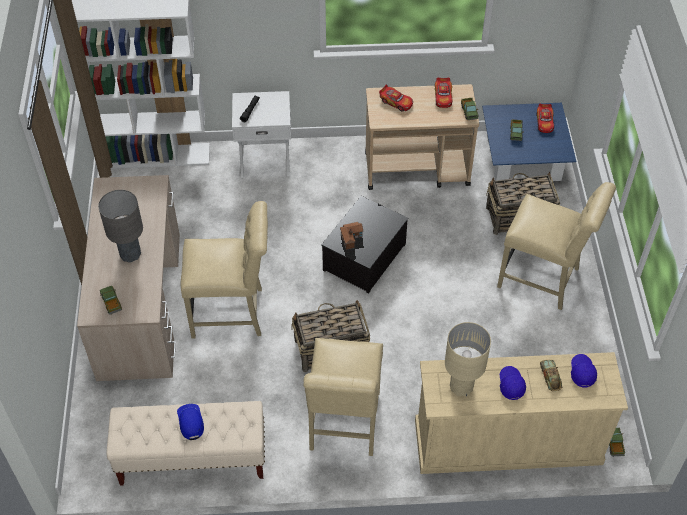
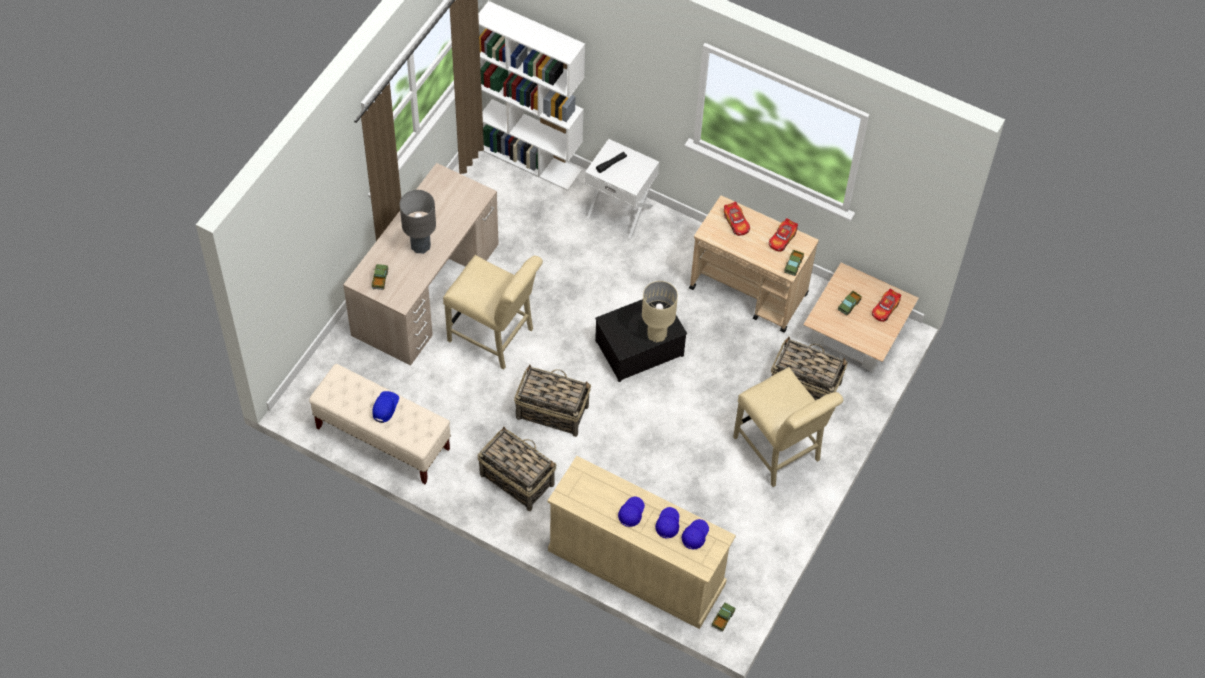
camera: 30 degrees right, 5 degrees up
(343, 425) = (516, 479): beige chair -> basket
(351, 237) = (625, 325): toy house -> none
(461, 387) = (591, 493): beige table lamp -> beige table lamp (656, 334)
(523, 158) = (856, 332): blue coffee table -> beige coffee table
(550, 376) = (667, 524): toy car -> blue cap

